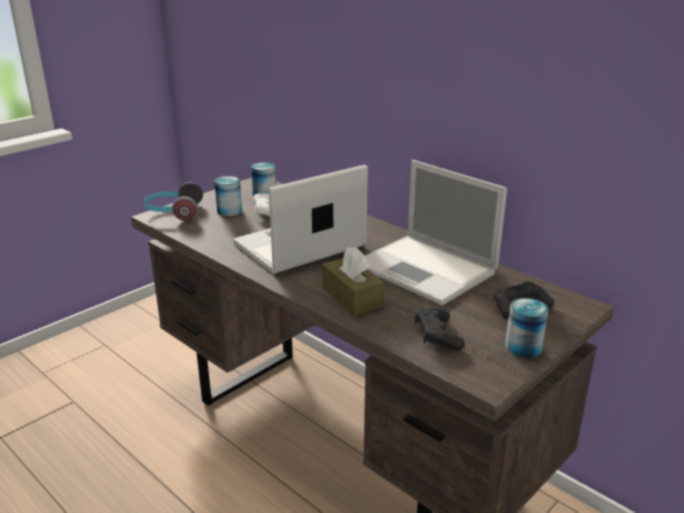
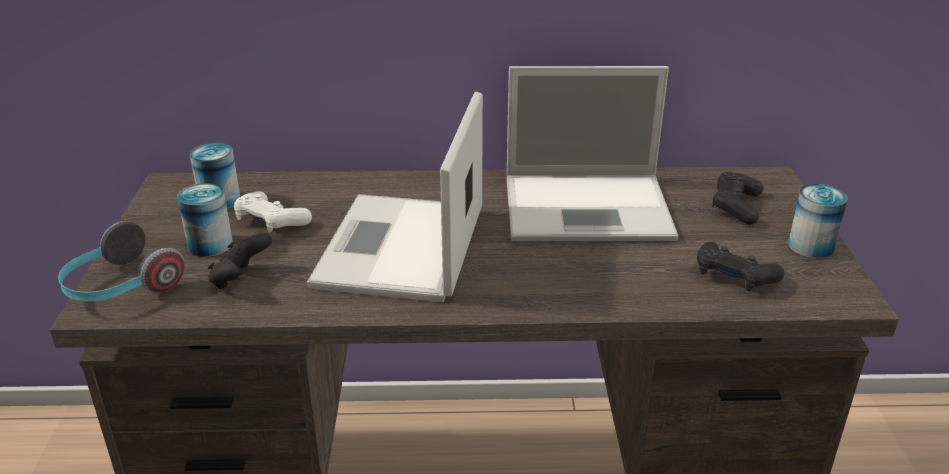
camera: 45 degrees left, 5 degrees up
(216, 228) = (240, 280): none -> black game controller
(352, 297) = (583, 281): brown tissue box -> none

